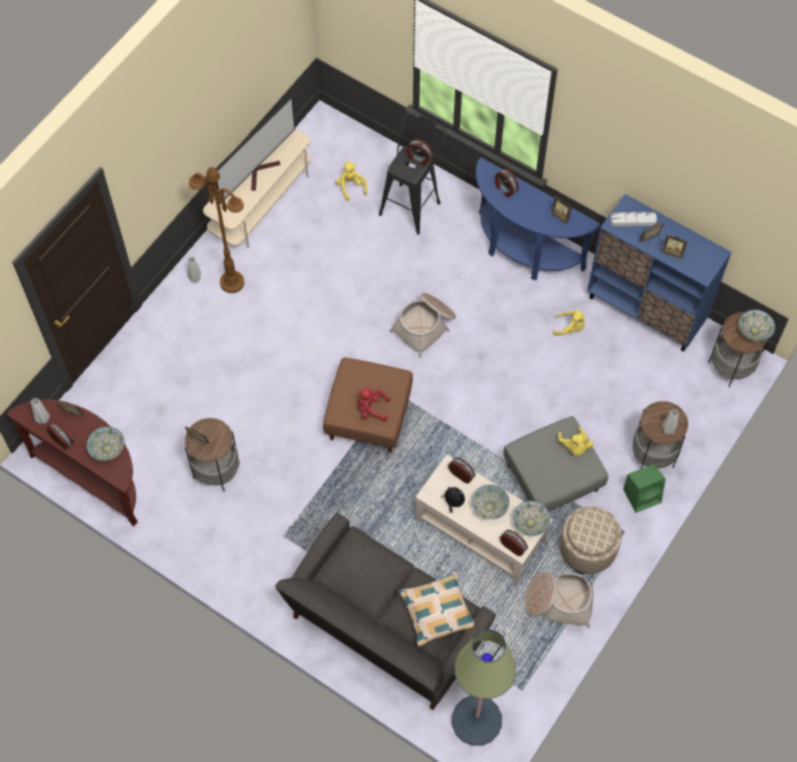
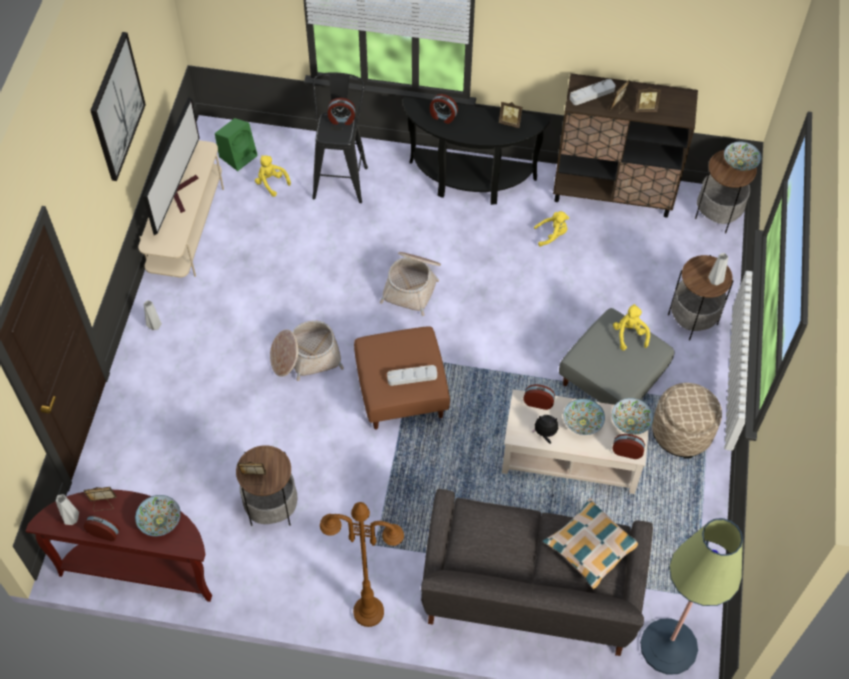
camera: 25 degrees left, 5 degrees down
(210, 92) = (116, 107): none -> picture
(231, 282) = (195, 315): brown floor lamp -> brown floor lamp (368, 612)
(371, 409) = (412, 376): red plush toy -> grey tray
(523, 251) = (470, 182): blue console table -> black console table
(559, 602) = (683, 494): basket -> basket (305, 357)
(575, 446) = (629, 334): yellow plush toy -> yellow plush toy turned 150 degrees counterclockwise
(642, 495) = (704, 361): green speaker -> green speaker (238, 155)
(646, 310) = (613, 193): blue cabinet -> brown cabinet

